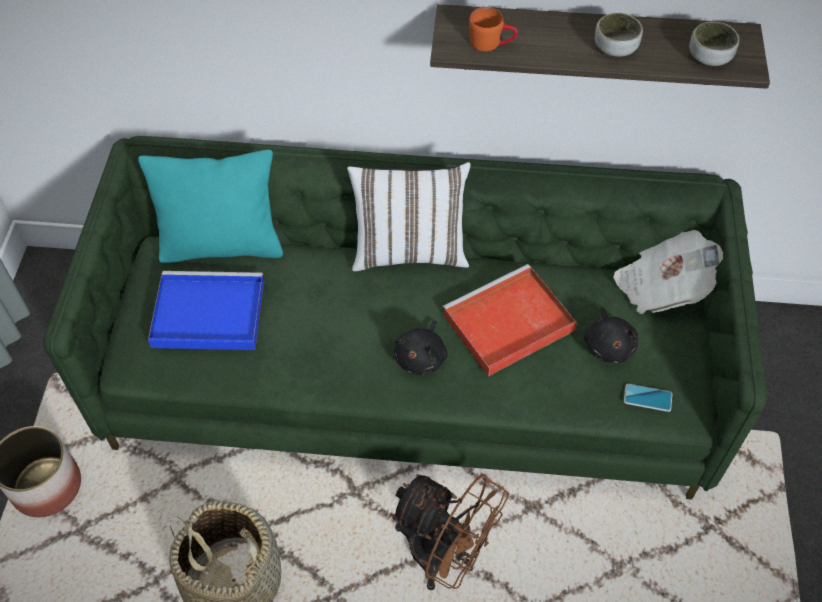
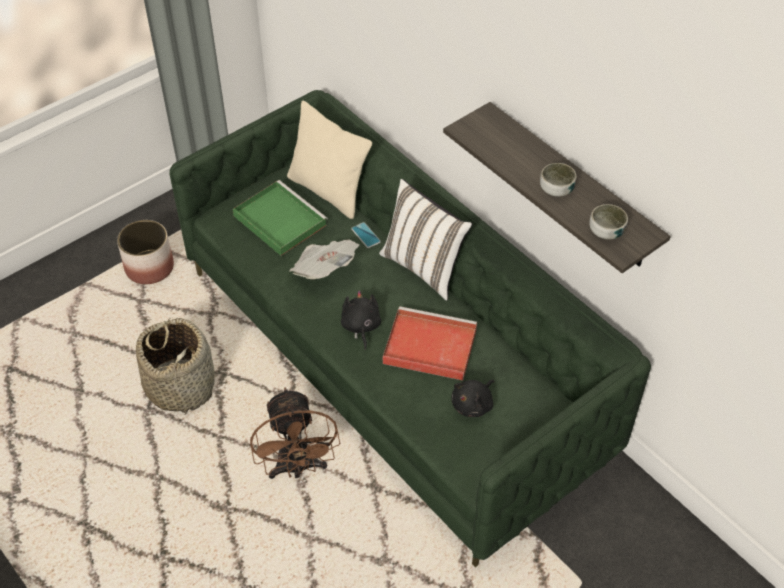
camera: 45 degrees right, 5 degrees down
(206, 314) = (278, 220): blue tray -> green tray
(222, 245) = (329, 191): turquoise pillow -> beige pillow
(421, 357) = (360, 327): black plush toy -> black plush toy turned 105 degrees clockwise
(492, 43) = (489, 141): orange mug -> none
(647, 398) = (460, 450): phone -> phone (366, 235)
(661, 286) = (549, 399): newspaper -> newspaper (324, 270)

